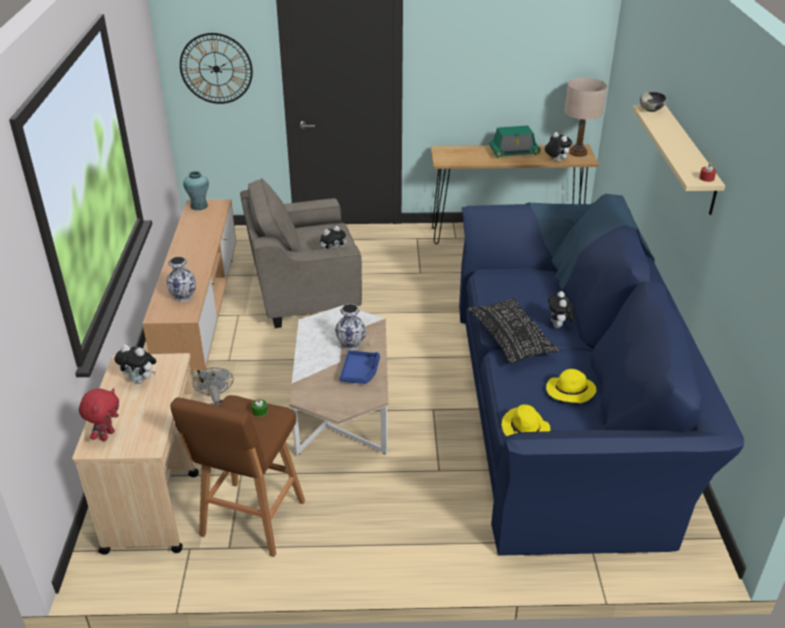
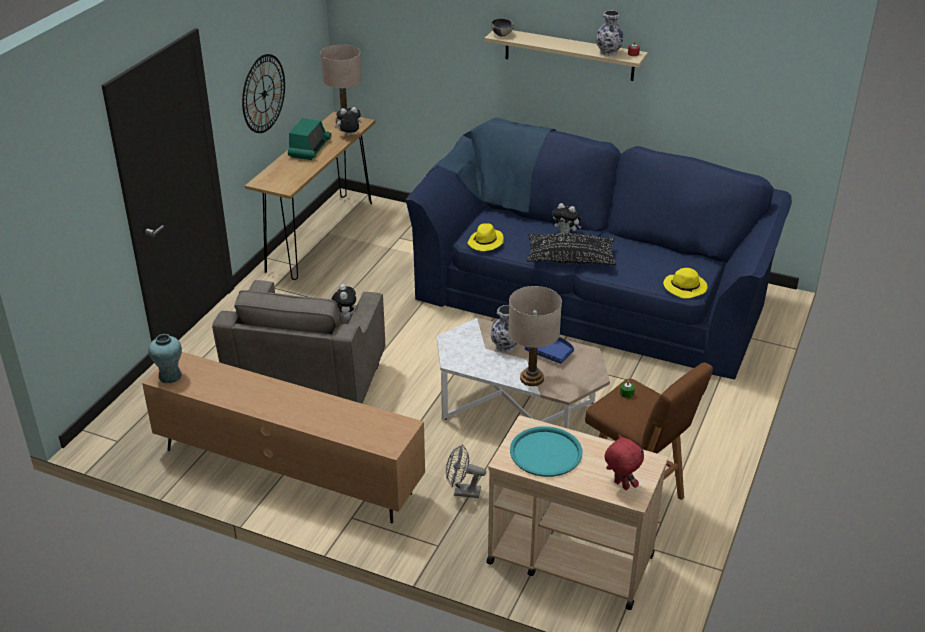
camera: 65 degrees left, 0 degrees up
(140, 380) = (545, 452): plush toy -> turquoise tray
(183, 297) = (366, 422): vase -> vase (608, 52)
(216, 69) = (66, 217): wall clock -> wall clock (263, 93)
(311, 372) = (531, 378): none -> beige table lamp
(569, 391) = (651, 256): yellow hat -> yellow hat (485, 243)

